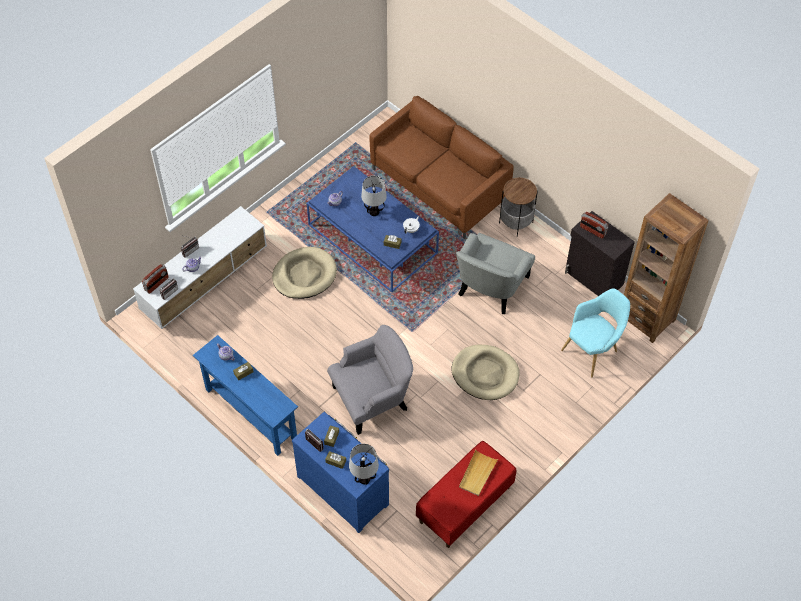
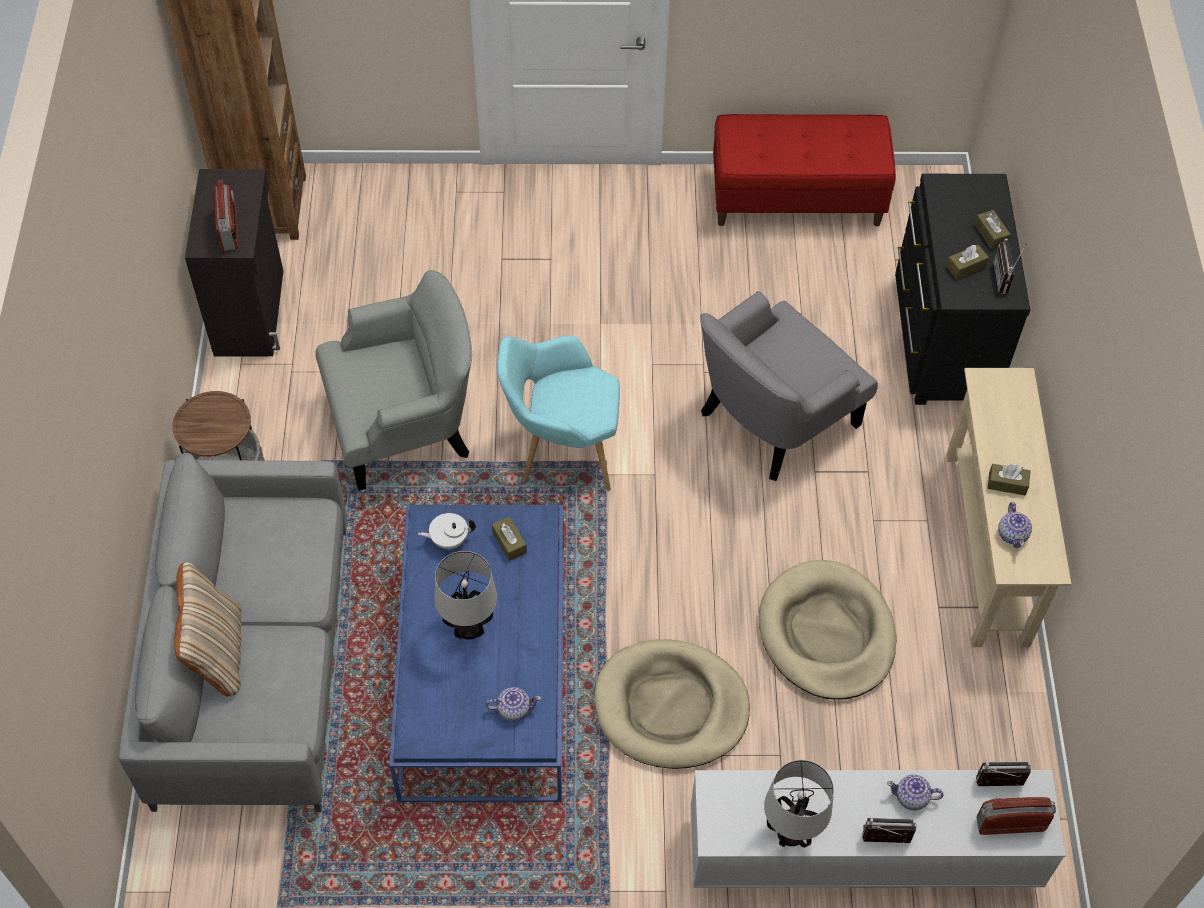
camera: 135 degrees left, 0 degrees up
(250, 414) = (987, 547): blue console table -> beige console table
(344, 488) = (941, 338): blue dresser -> black dresser
(364, 478) = (970, 187): table lamp -> table lamp (791, 834)
(372, 398) = (774, 418): grey armchair -> grey armchair turned 60 degrees counterclockwise
(432, 144) = (217, 653): none -> beige pillow
(439, 185) = (254, 666): brown sofa -> grey sofa
(477, 474) = (776, 144): beige tray -> none
(485, 374) = (574, 319): beige dog bed -> beige dog bed (826, 633)
(593, 350) = (391, 229): turquoise armchair -> turquoise armchair (561, 450)

